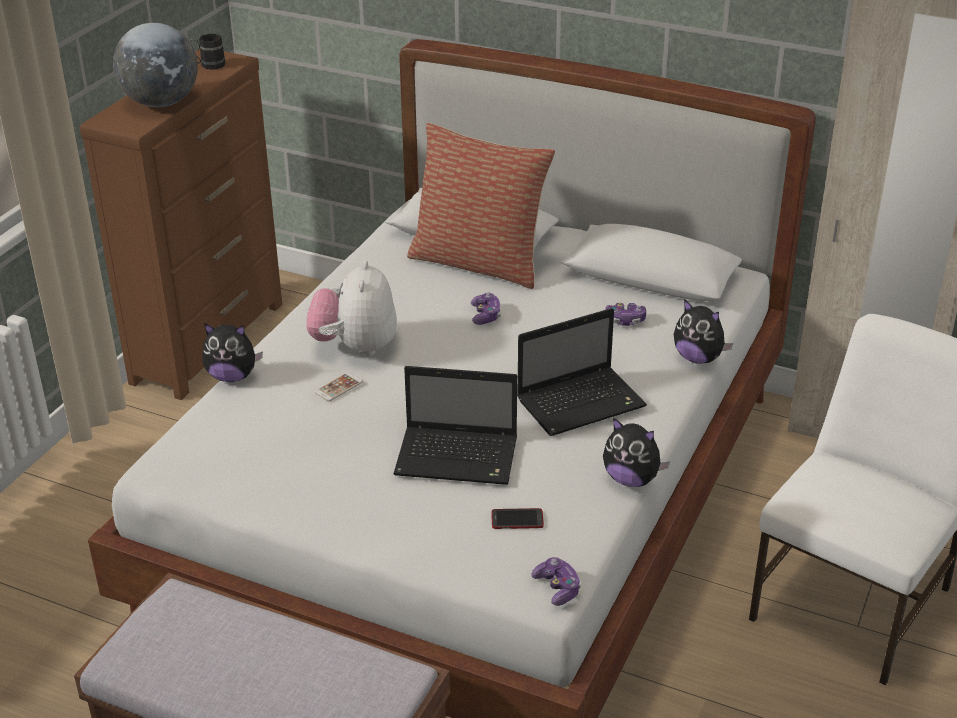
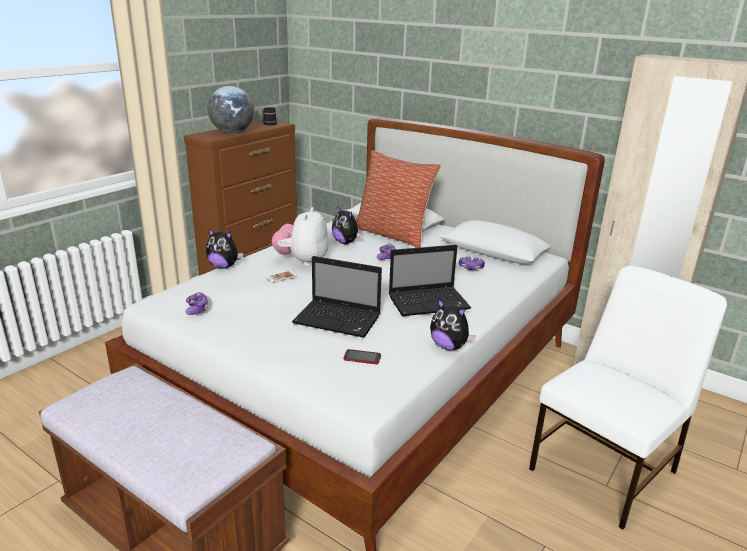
camera: 10 degrees right, 10 degrees down
(557, 588) = (374, 401): game controller -> game controller (197, 309)
(698, 358) = (513, 291): plush toy -> plush toy (346, 242)

